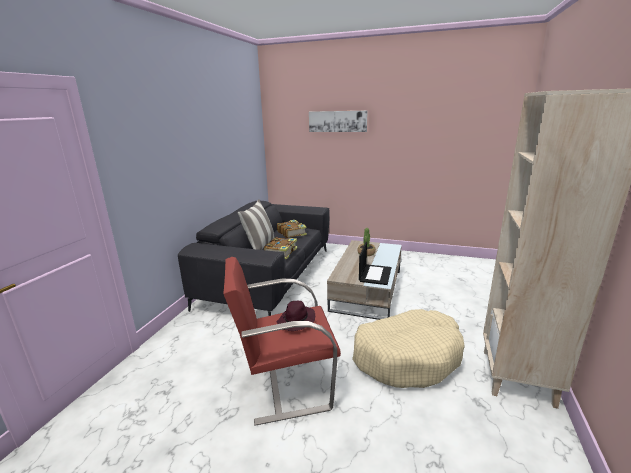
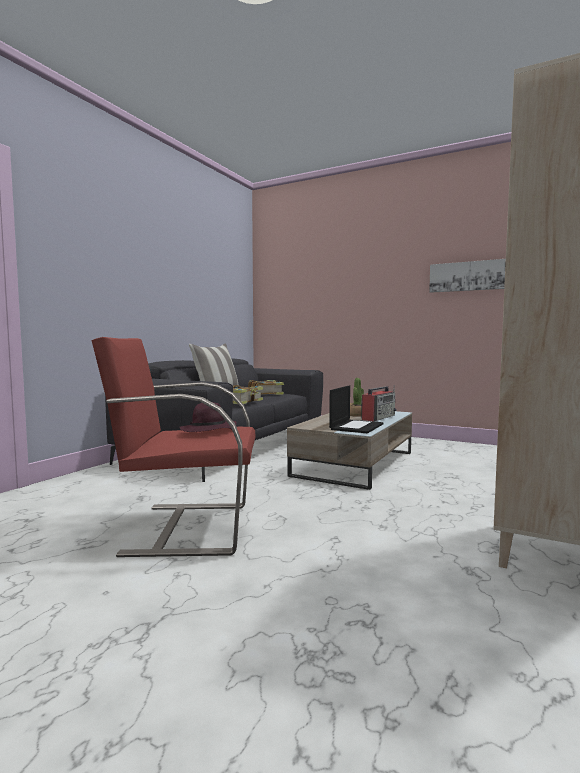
camera: 10 degrees right, 15 degrees down
(337, 121) = (339, 267): picture -> picture (473, 276)
(383, 257) = (378, 417): none -> radio
(407, 357) = (378, 520): beige dog bed -> none

